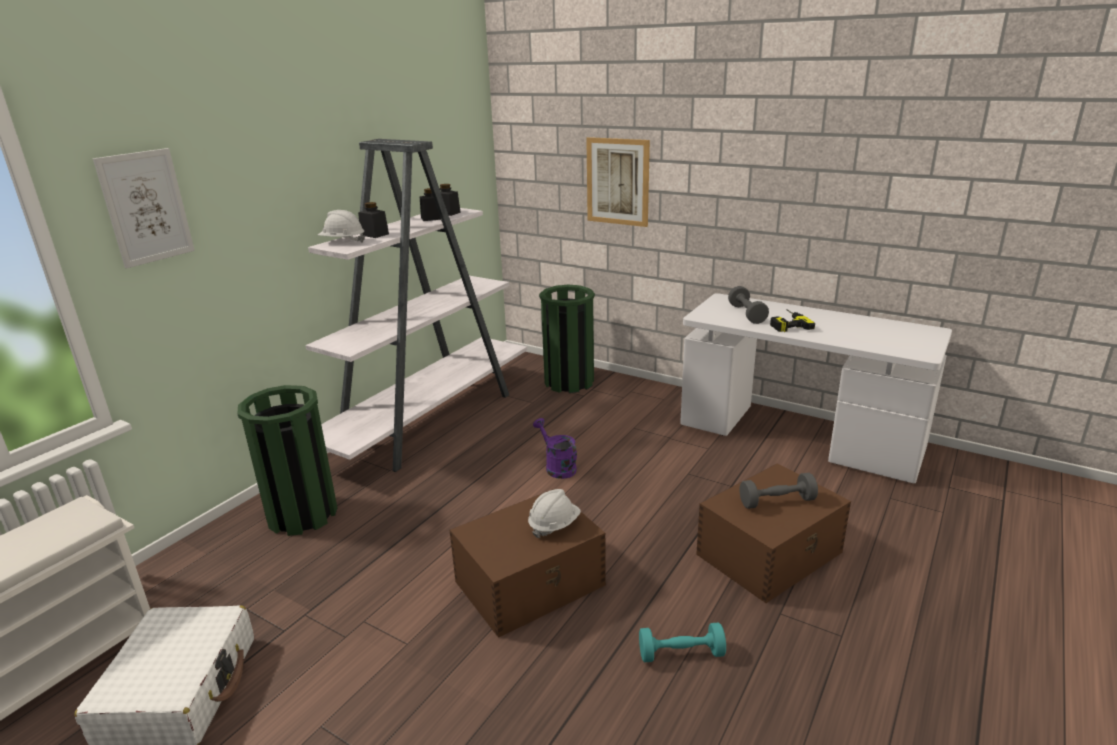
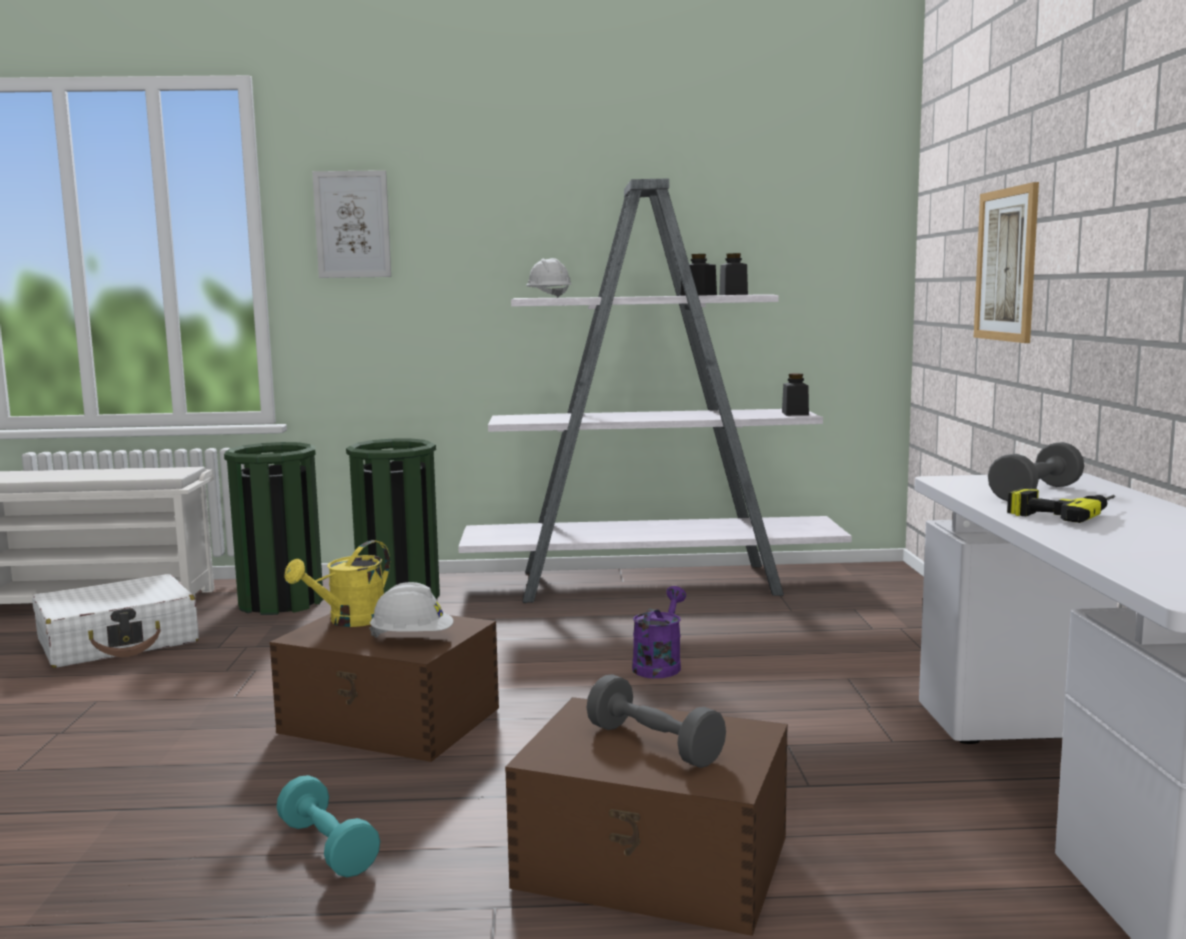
camera: 55 degrees right, 15 degrees down
(374, 234) = (594, 297): black jar -> black jar (795, 413)
(490, 539) = (349, 621): none -> yellow watering can
(569, 382) = (890, 611): green trash can -> green trash can (281, 602)

